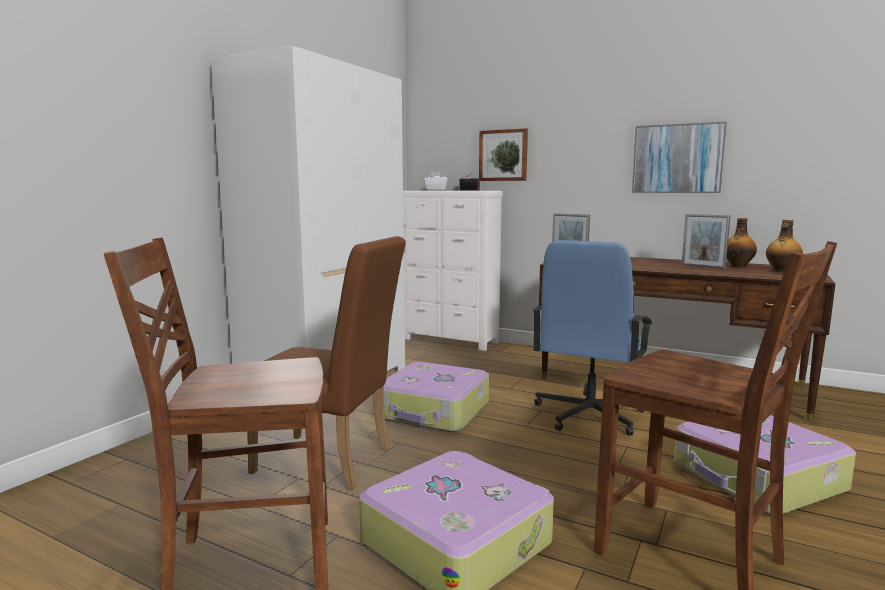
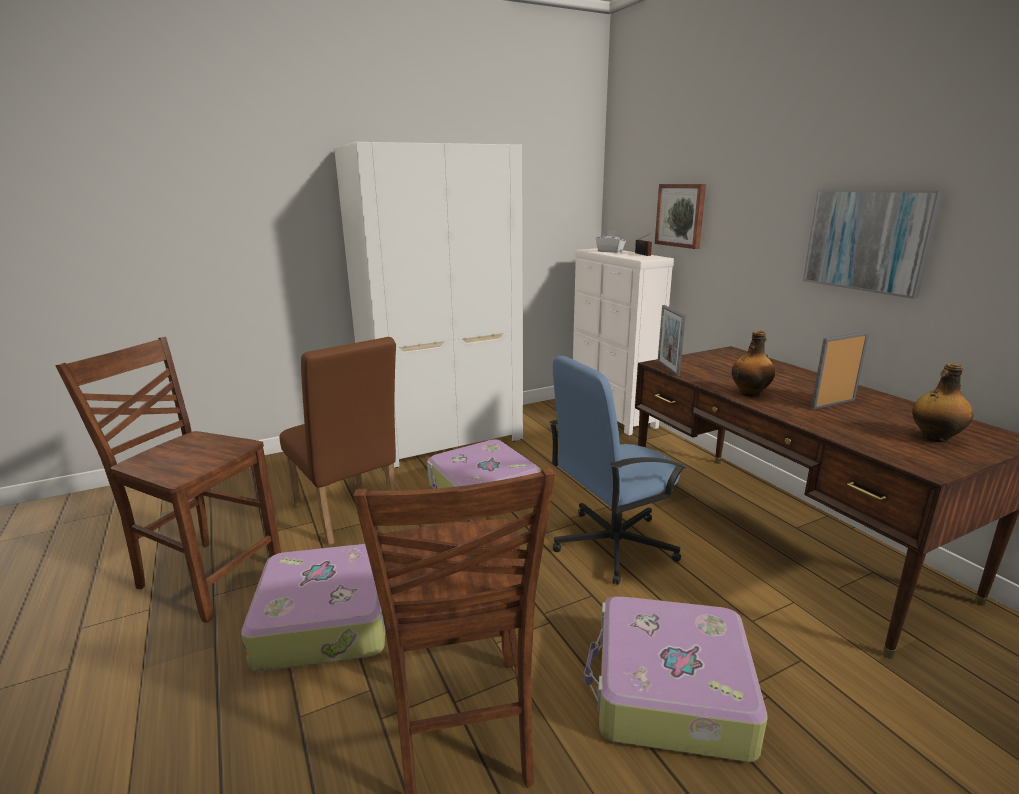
camera: 35 degrees right, 10 degrees up
(703, 266) = (833, 404): picture frame -> picture frame turned 75 degrees clockwise
(738, 266) = (892, 413): bottle -> bottle (750, 393)

